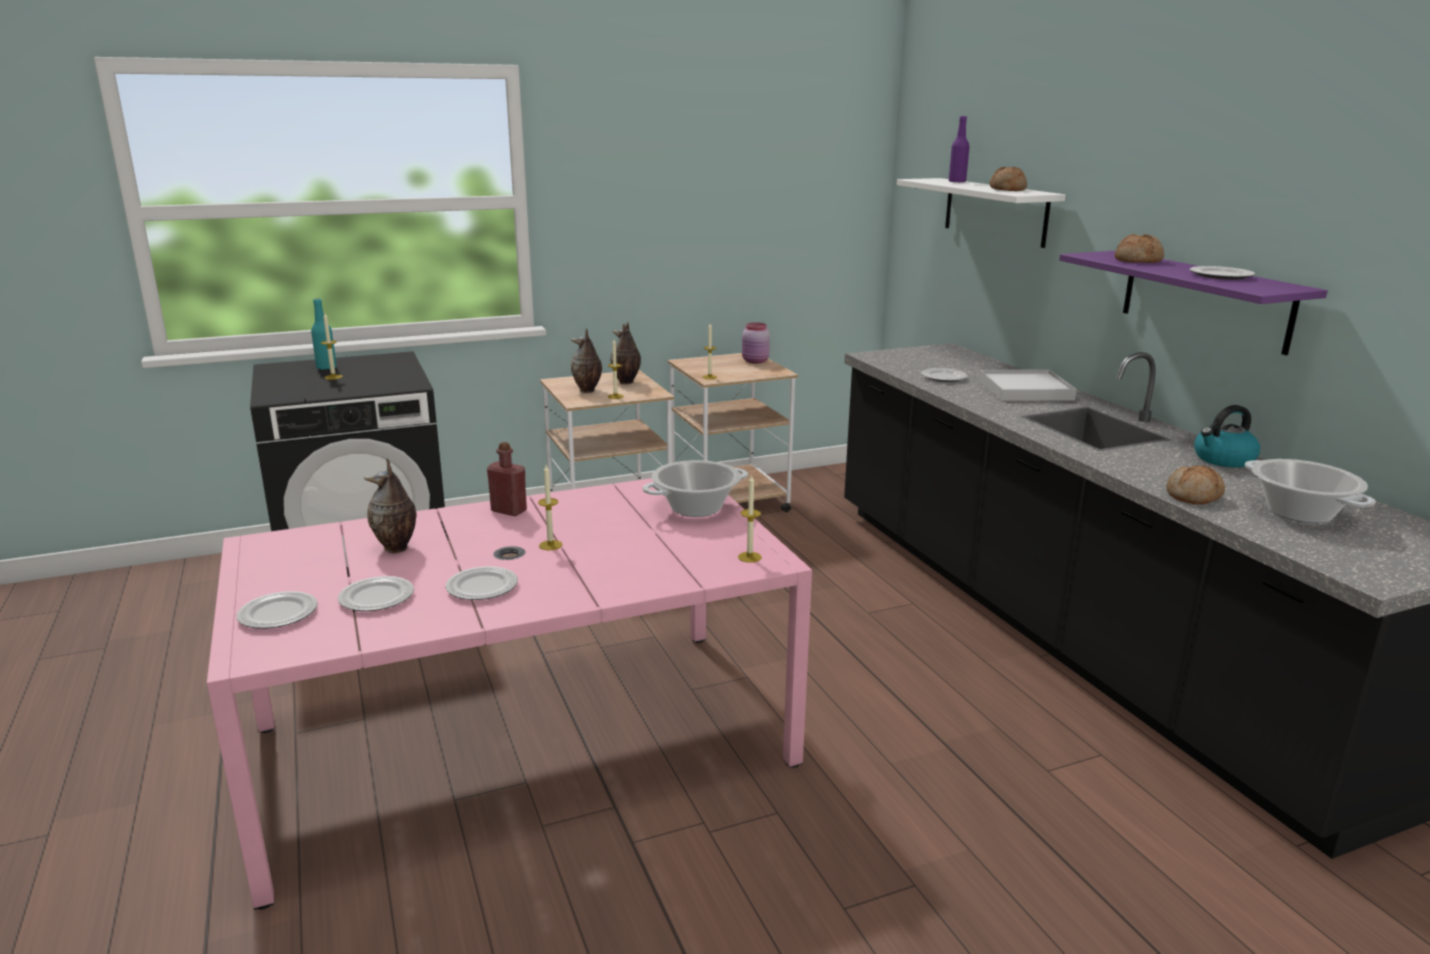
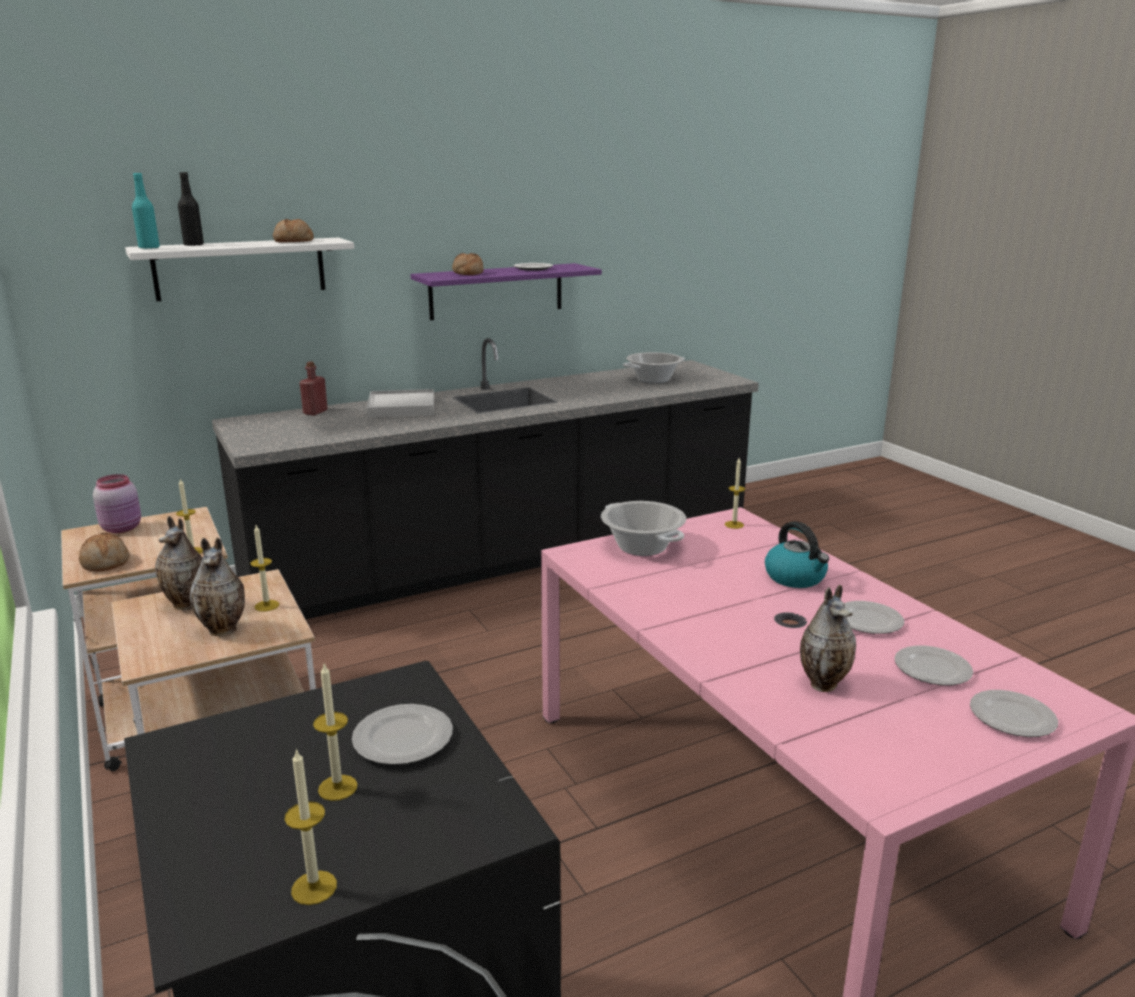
camera: 95 degrees left, 0 degrees up
(326, 367) = (246, 823): turquoise bottle -> turquoise bottle (149, 248)
(509, 511) = (690, 634): red bottle -> red bottle (315, 412)
(550, 545) = (762, 602): candle -> candle (314, 887)
(943, 377) = (354, 427): plate -> plate (404, 739)
(957, 182) = (193, 245): purple bottle -> black bottle
(1194, 496) = (638, 392): bread -> bread (106, 562)
(1223, 460) = (568, 382): kettle -> kettle (796, 578)

